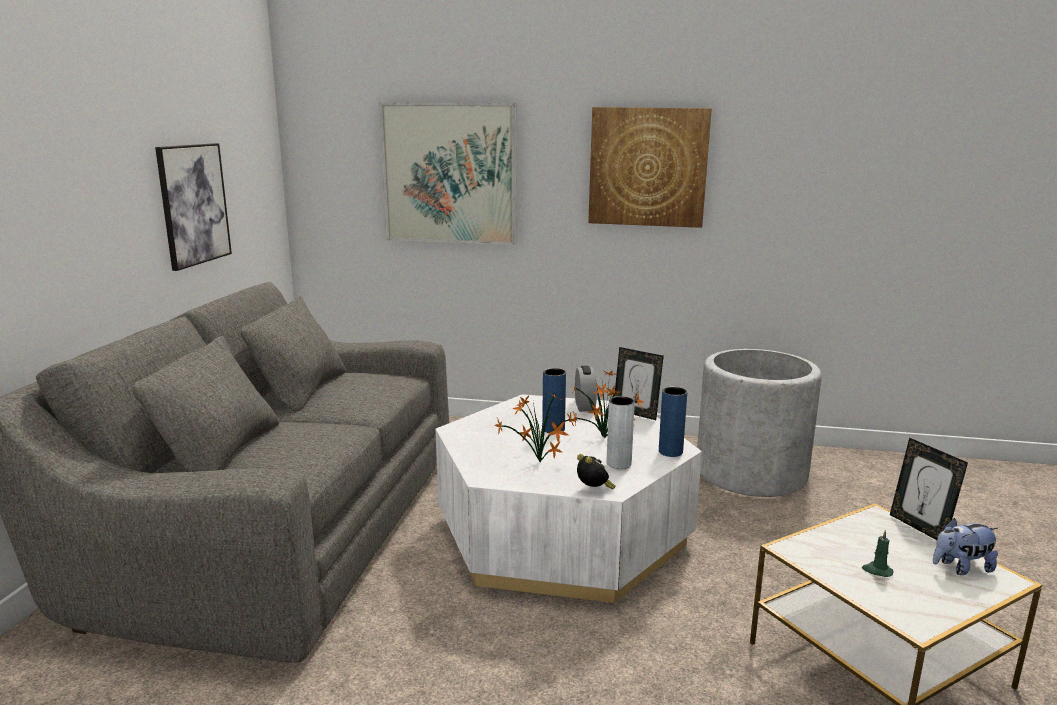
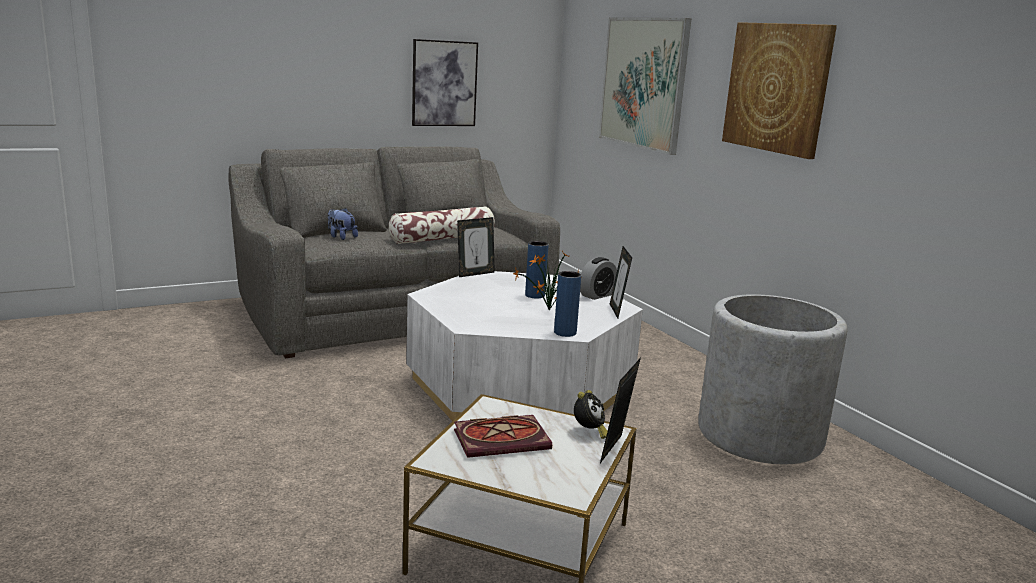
camera: 50 degrees right, 0 degrees up
(363, 406) = (442, 239): none -> pillow
(450, 432) = (475, 274): none -> picture frame
(540, 463) = (471, 302): potted plant -> none
(594, 490) = (457, 323): alarm clock -> alarm clock (589, 432)
(618, 463) = (513, 322): grey vase -> none
(877, 570) = (503, 439): green candle -> book
(961, 568) = (563, 474): plush toy -> plush toy (341, 237)

